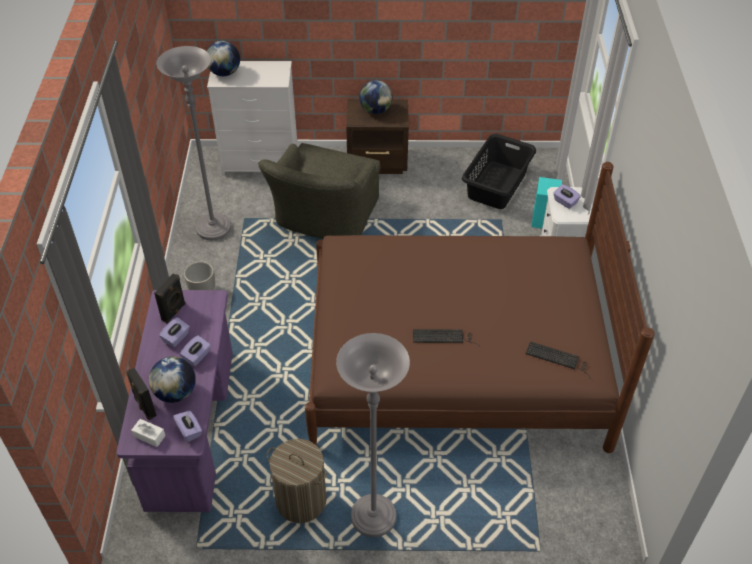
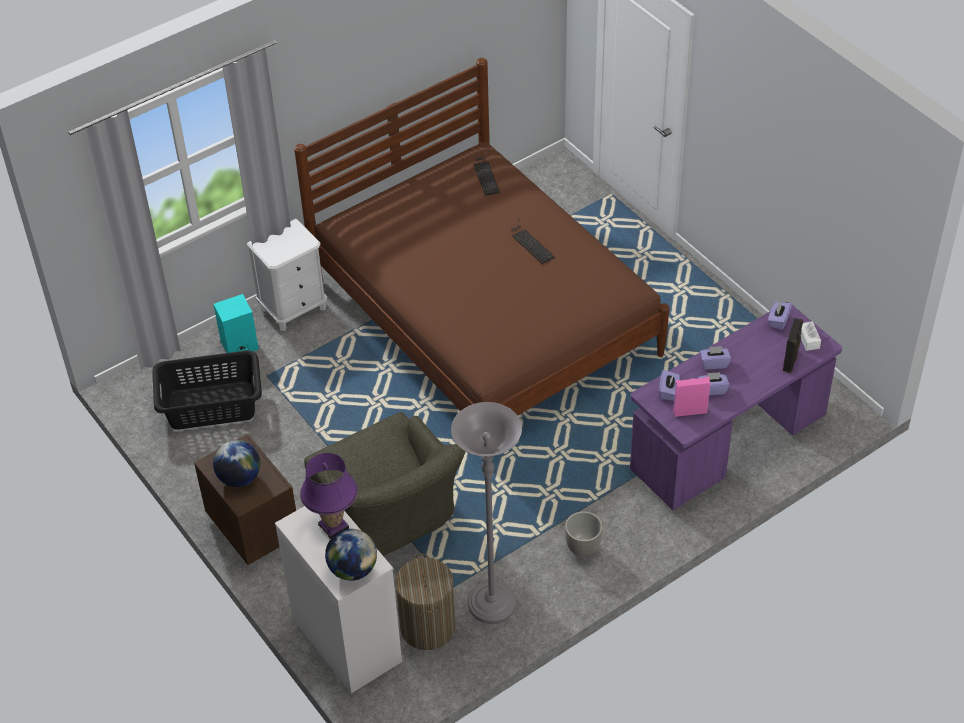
camera: 125 degrees left, 0 degrees up
(174, 312) = (689, 411): black speaker -> pink speaker
(175, 392) = (758, 352): globe -> none
(262, 78) = (333, 526): none -> purple table lamp
(301, 500) = (712, 334): laundry basket -> laundry basket (428, 627)
(324, 218) = (389, 517): green armchair -> green armchair turned 75 degrees clockwise
(373, 517) = (680, 287): grey floor lamp -> none
(565, 202) = (285, 247): purple tissue box -> purple tissue box (668, 391)

